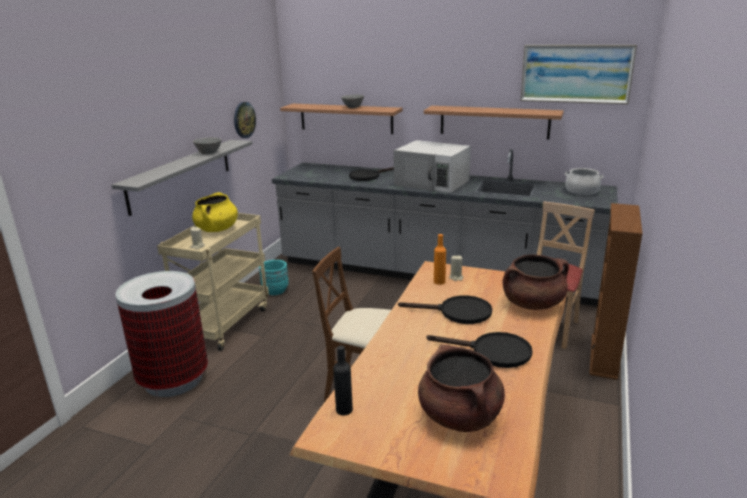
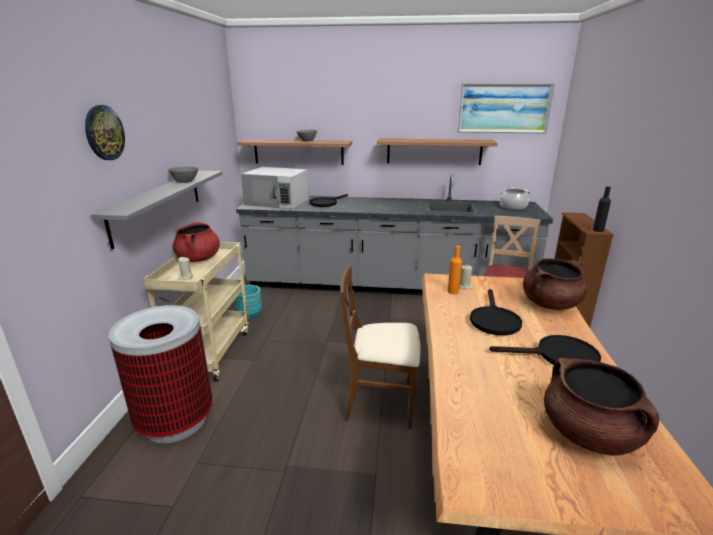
camera: 15 degrees left, 0 degrees up
(217, 229) = (198, 259): yellow cooking pot -> red cooking pot
(244, 120) = (208, 152): wall clock -> wall clock (104, 133)
(344, 409) = (466, 447): black bottle -> black bottle (598, 230)
(432, 182) = (387, 205): white microwave -> white microwave (278, 201)
(457, 313) = (493, 320): black frying pan -> black frying pan turned 105 degrees clockwise

